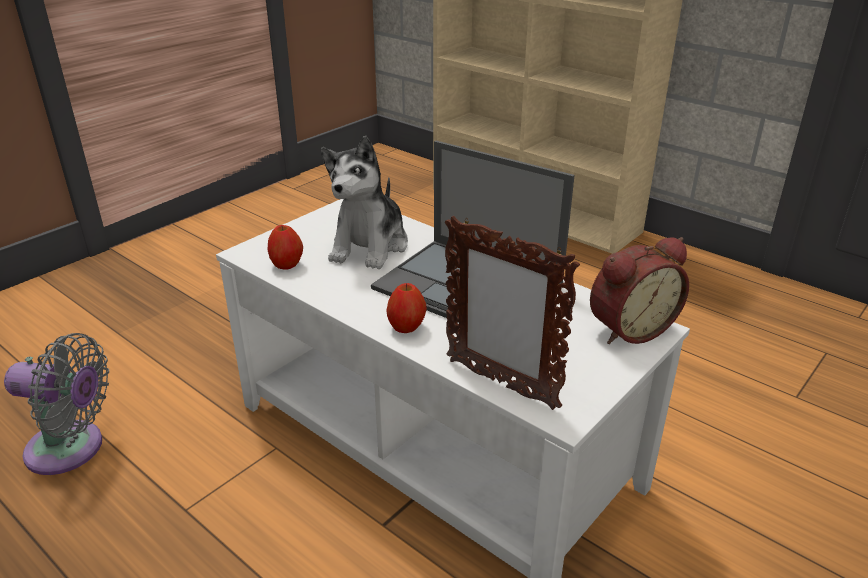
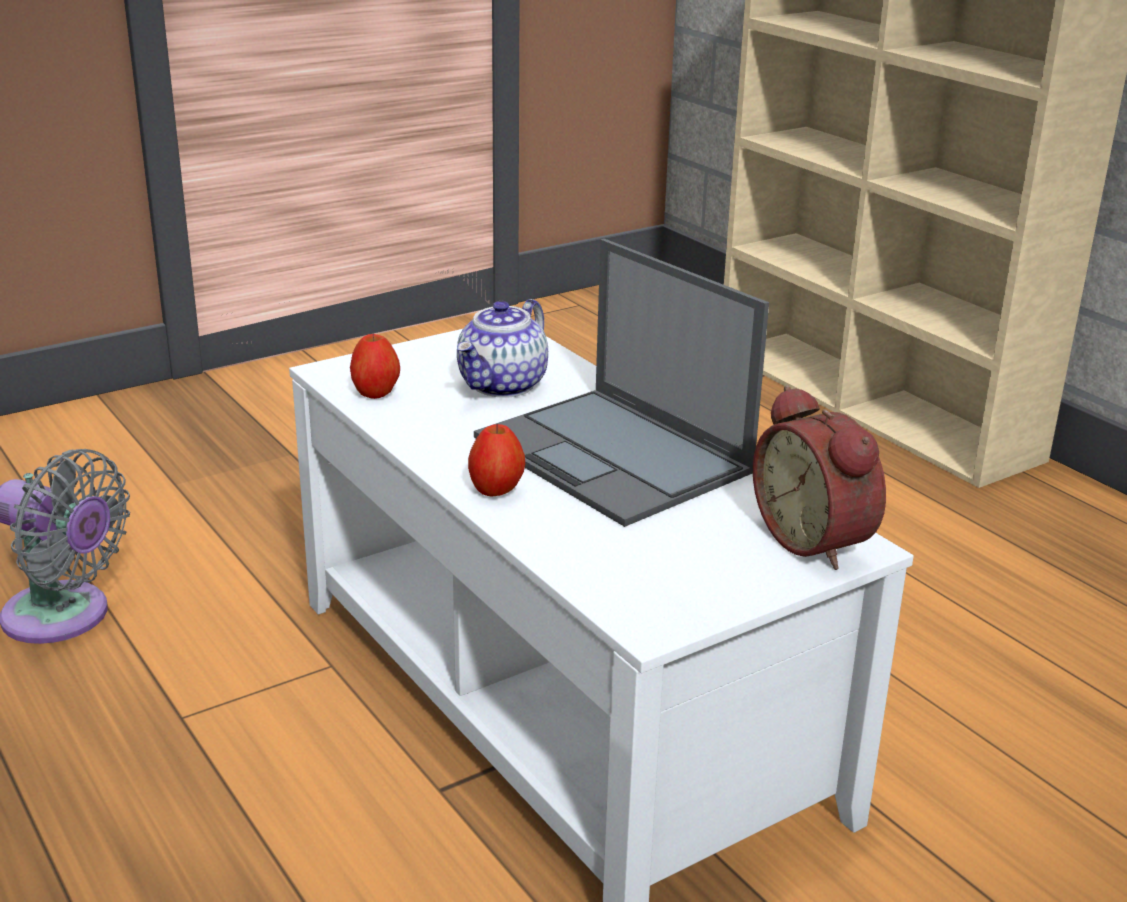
camera: 15 degrees right, 5 degrees down
(370, 246) = (503, 386): plush toy -> teapot
(500, 383) = (585, 574): picture frame -> none
(629, 328) = (817, 540): alarm clock -> alarm clock turned 75 degrees clockwise

